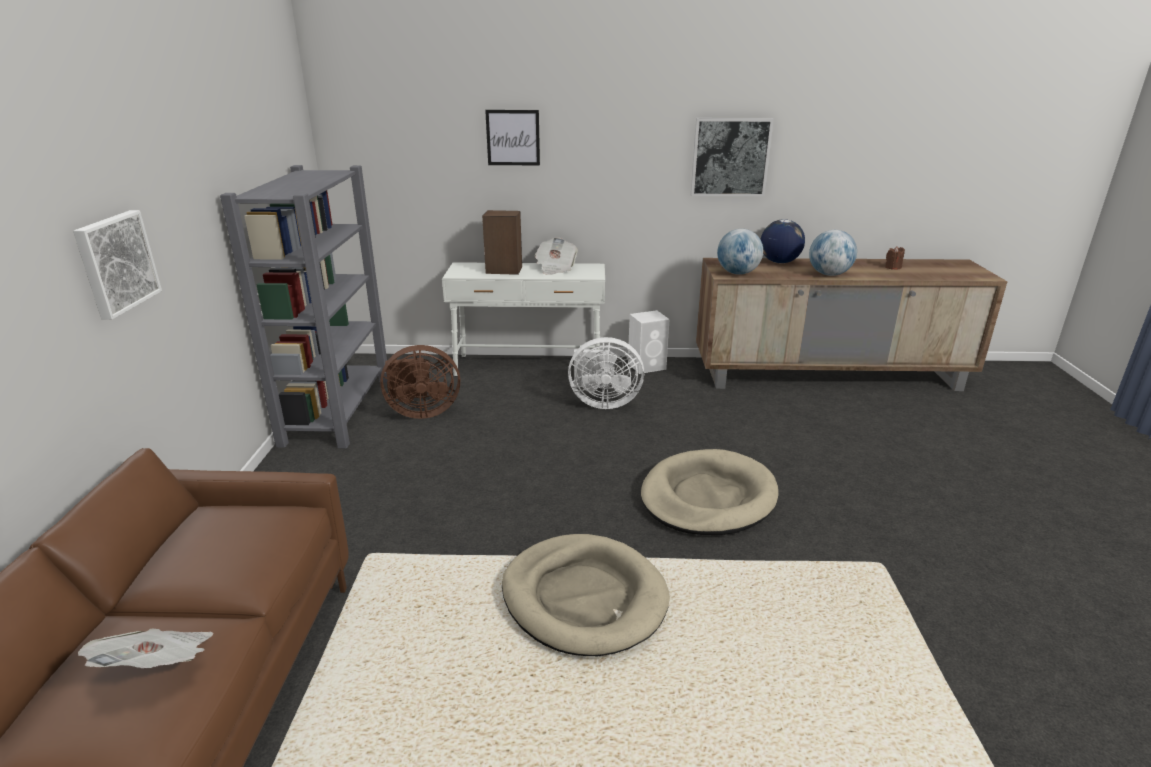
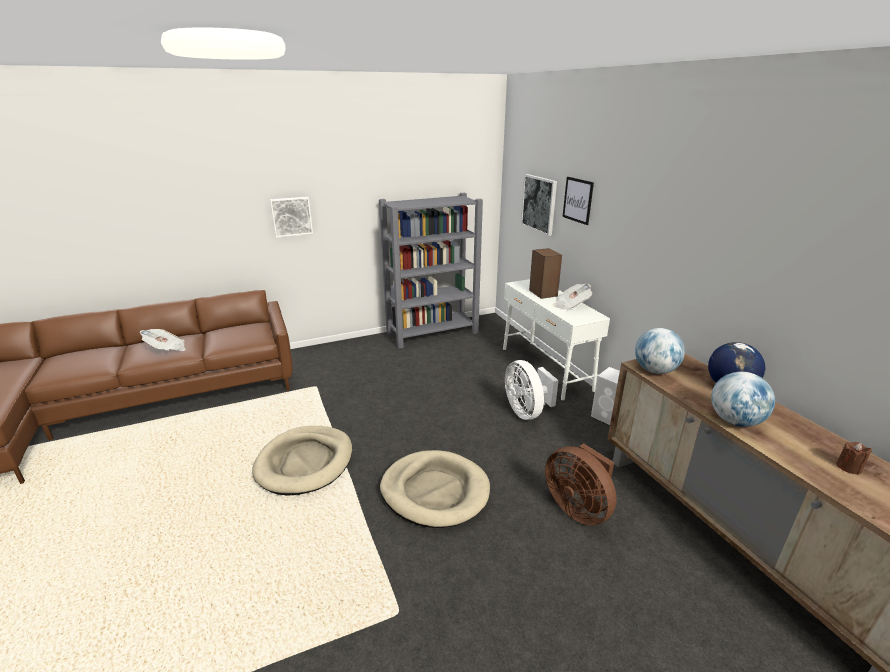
camera: 65 degrees right, 0 degrees up
(421, 412) = (451, 354): brown fan -> brown fan (578, 508)
(730, 157) = (719, 260): picture -> picture (539, 204)

